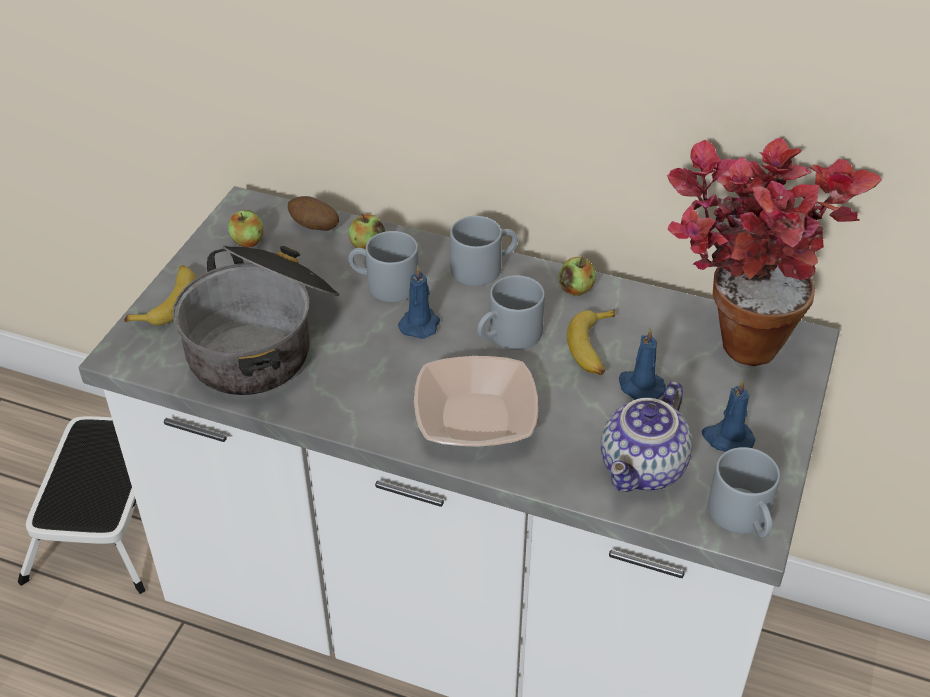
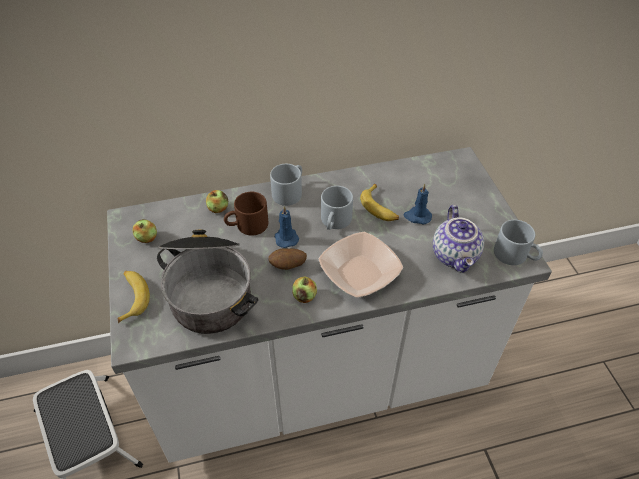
camera: 35 degrees left, 5 degrees up
(314, 227) = (178, 212): potato -> potato (288, 266)
(384, 285) = (247, 226): grey mug -> brown mug
(576, 289) = (344, 182): apple -> apple (304, 296)
(727, 439) = (475, 222): blue candle -> none
(733, 334) = (432, 170): potted plant -> none

